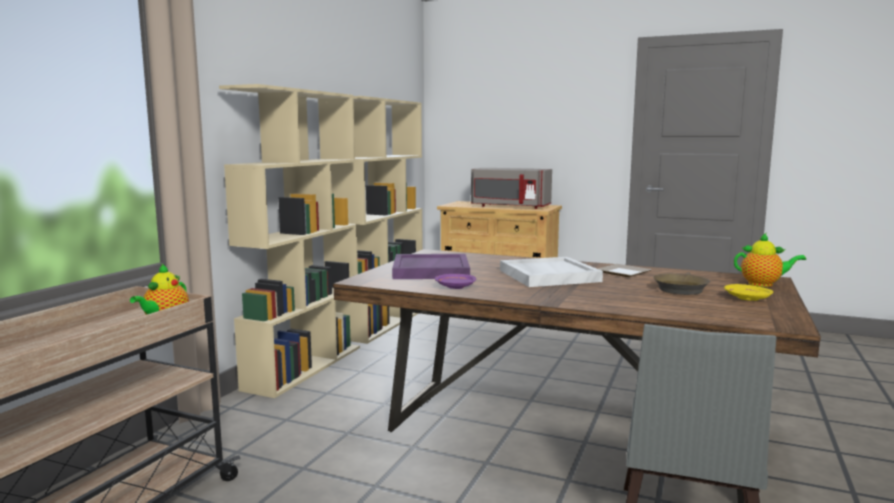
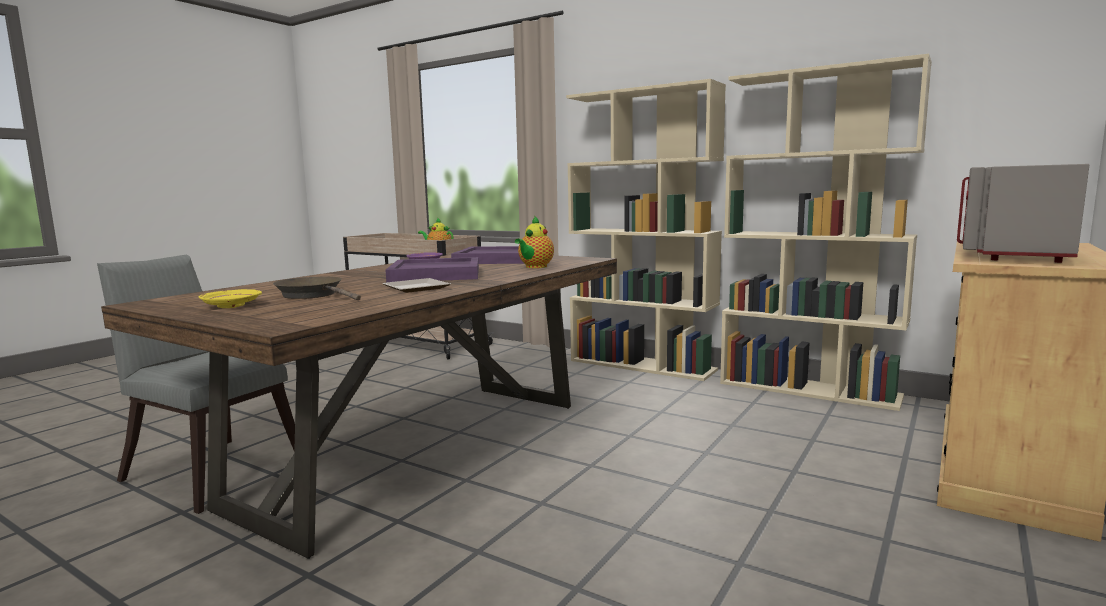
camera: 100 degrees right, 0 degrees up
(547, 275) = (436, 274): white tray -> purple tray
(763, 284) = (265, 319): teapot -> teapot (535, 267)

